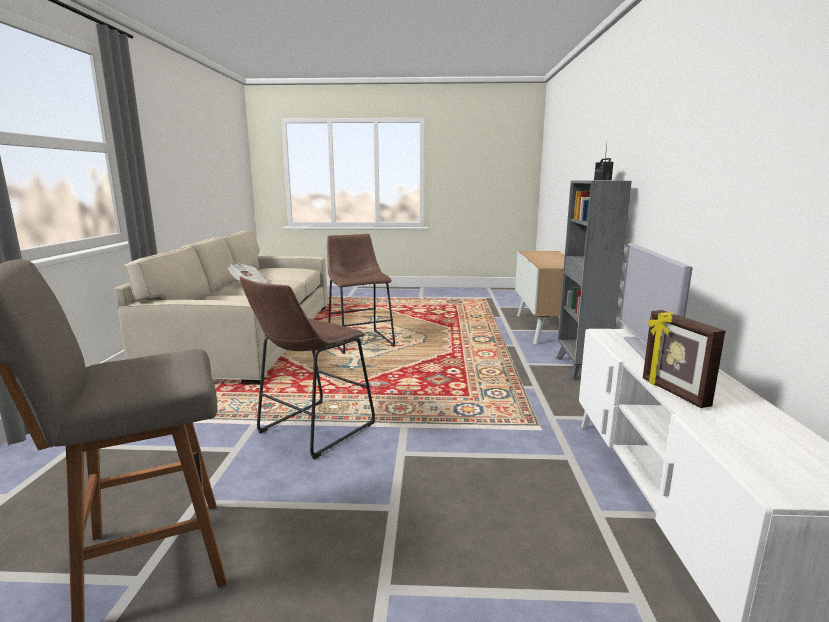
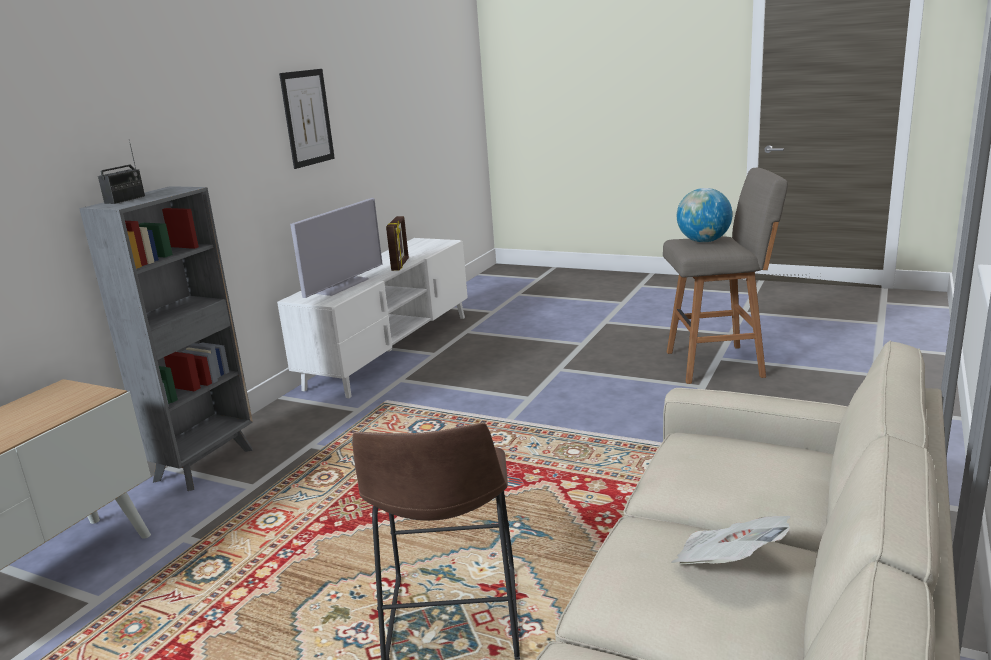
camera: 155 degrees left, 5 degrees up
(148, 371) = (703, 241): none -> globe
(311, 430) = (605, 428): brown stool -> none
(764, 131) = (307, 118): none -> picture

